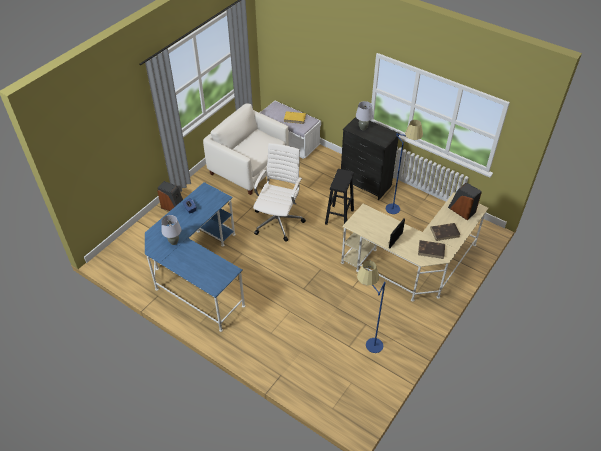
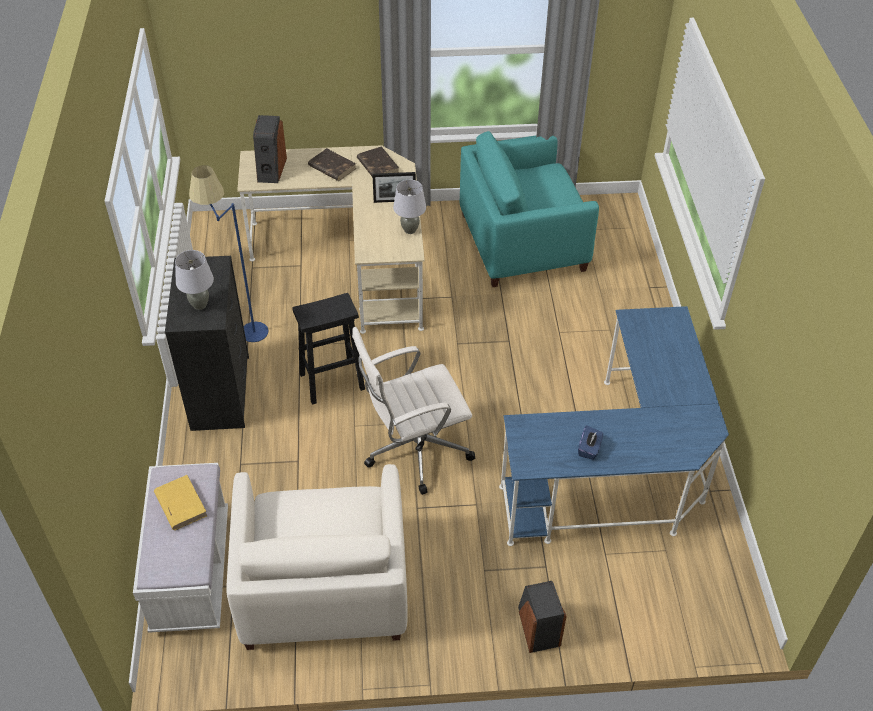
camera: 130 degrees left, 0 degrees up
(174, 242) = (668, 416): grey table lamp -> grey table lamp (410, 230)
(366, 344) = (523, 242): blue floor lamp -> turquoise armchair

